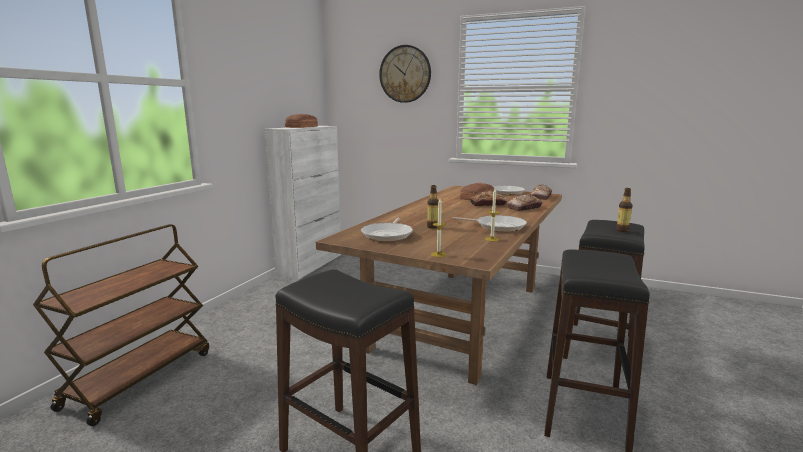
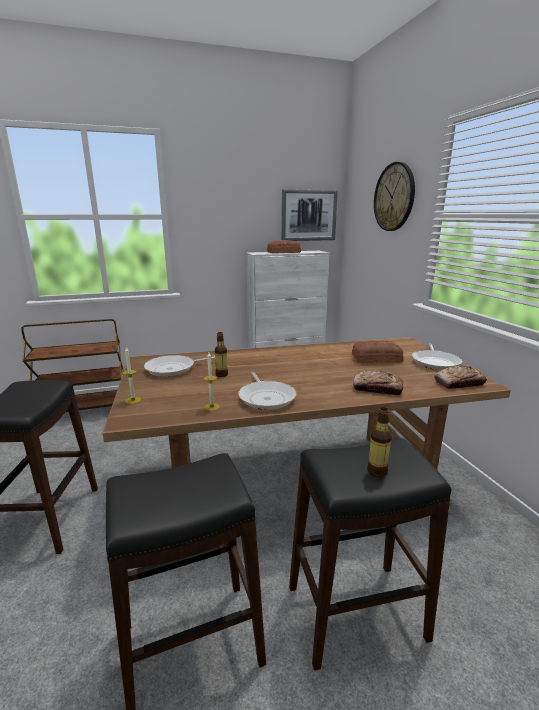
camera: 50 degrees right, 5 degrees up
(305, 89) = (309, 215): none -> picture
(488, 204) = (355, 370): bread -> none

